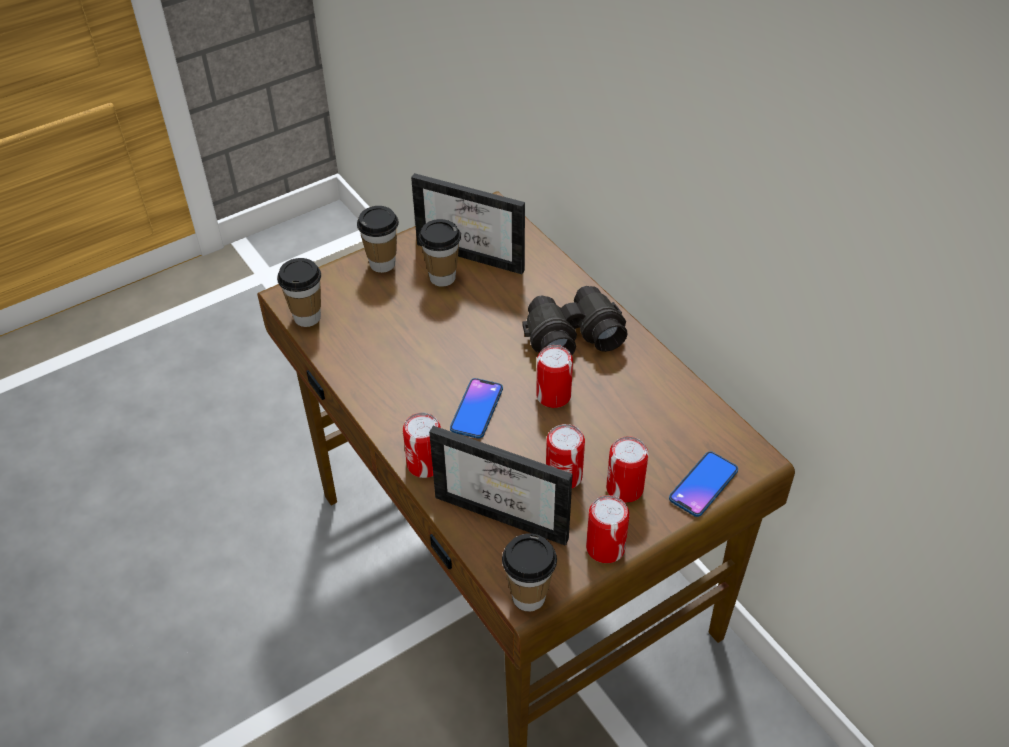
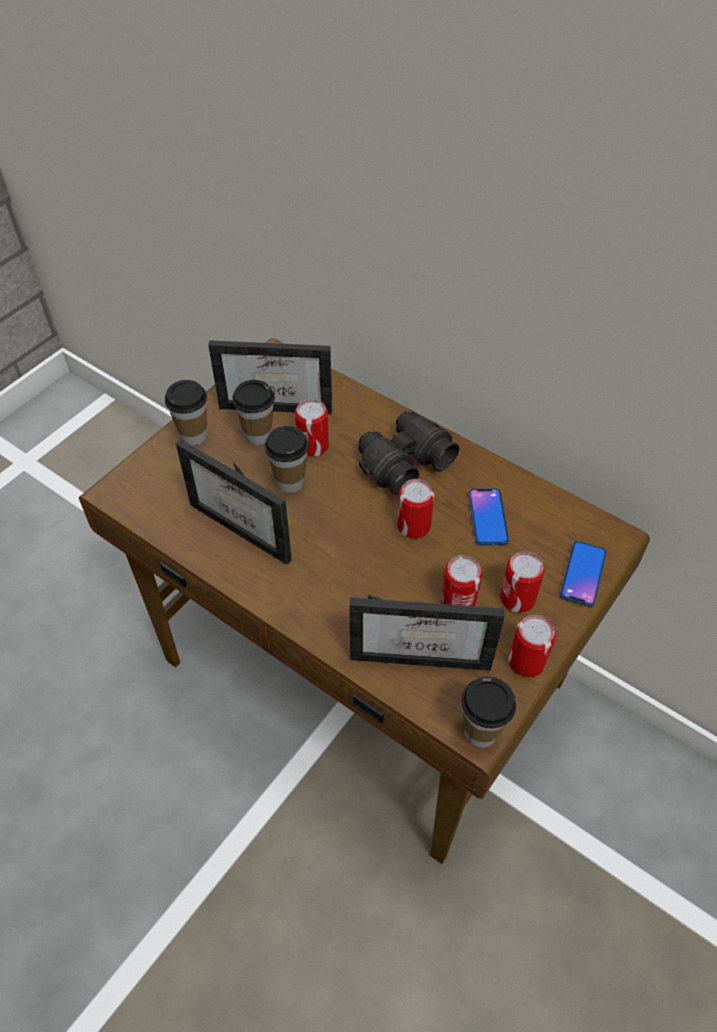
camera: 20 degrees left, 5 degrees up
(307, 317) = (142, 509): cup -> cup (290, 482)
(398, 355) = (250, 525): none -> picture frame
(425, 464) = (325, 628): can -> can (313, 446)
(476, 409) = (349, 559): phone -> phone (488, 517)

